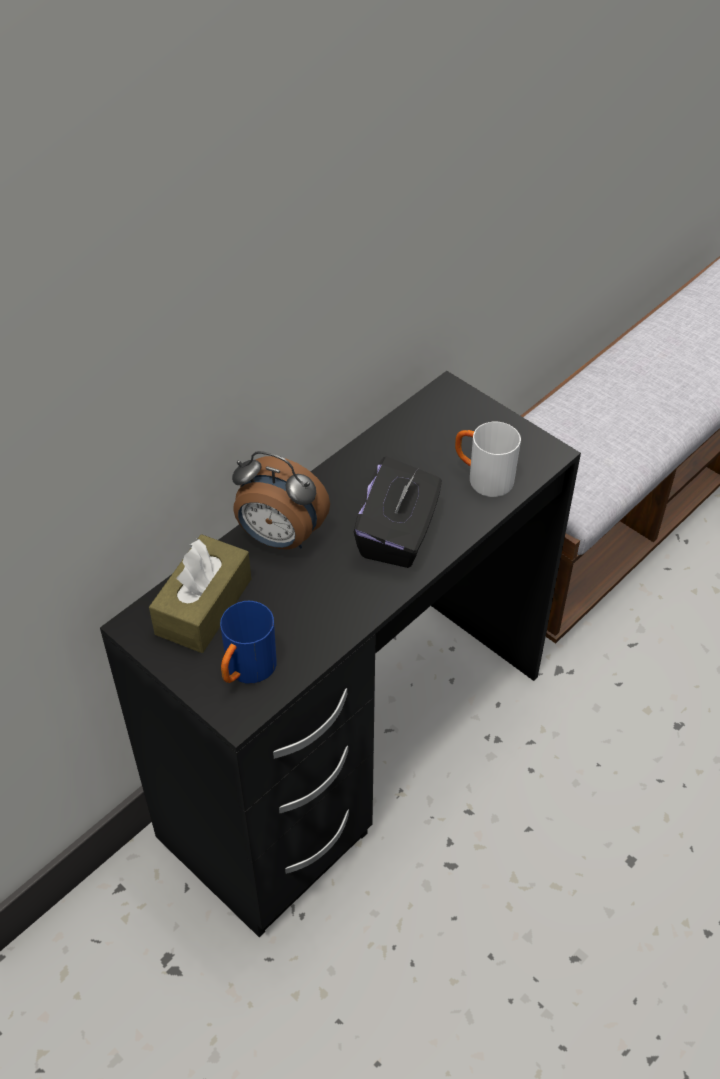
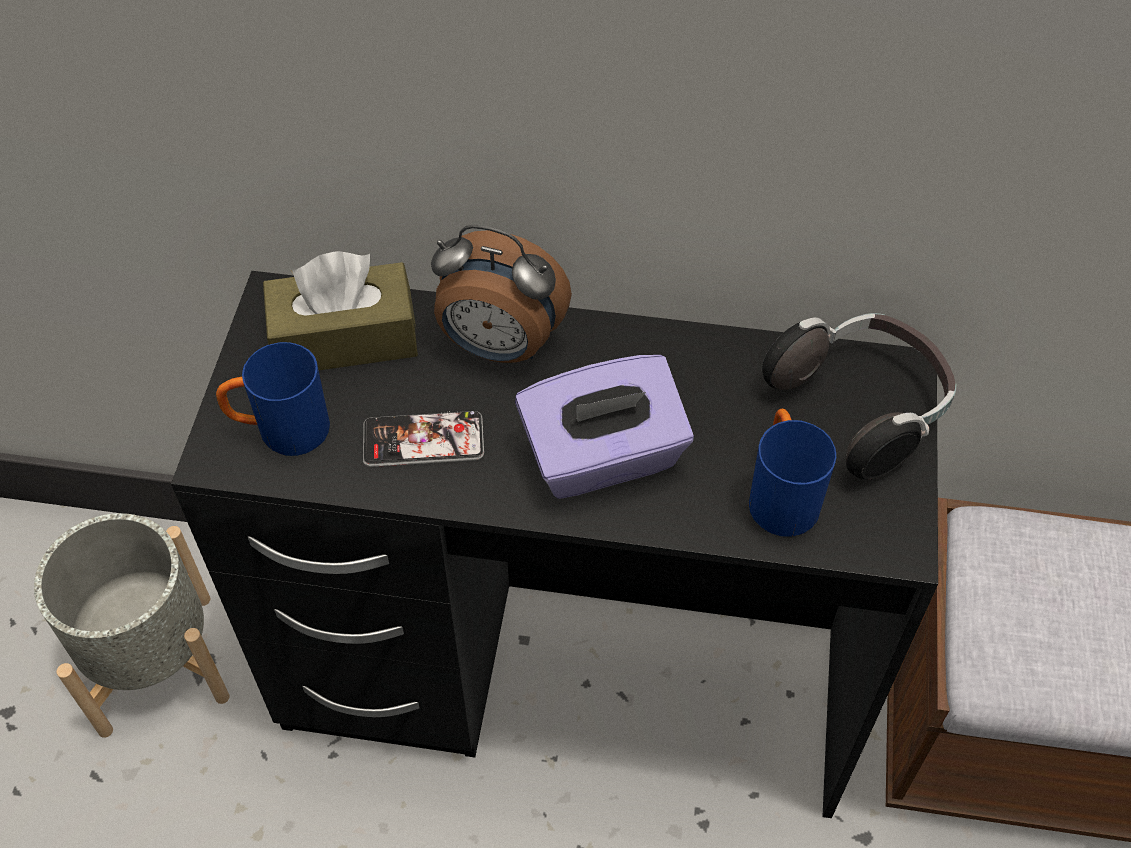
camera: 55 degrees right, 5 degrees up
(141, 996) = (155, 663): none -> grey planter
(279, 538) = (499, 346): alarm clock -> alarm clock turned 60 degrees counterclockwise
(315, 607) = (423, 440): none -> phone
(398, 535) = (603, 457): black tissue box -> purple tissue box
(457, 417) = (861, 407): none -> headphones
(482, 478) = (780, 494): white mug -> blue mug

